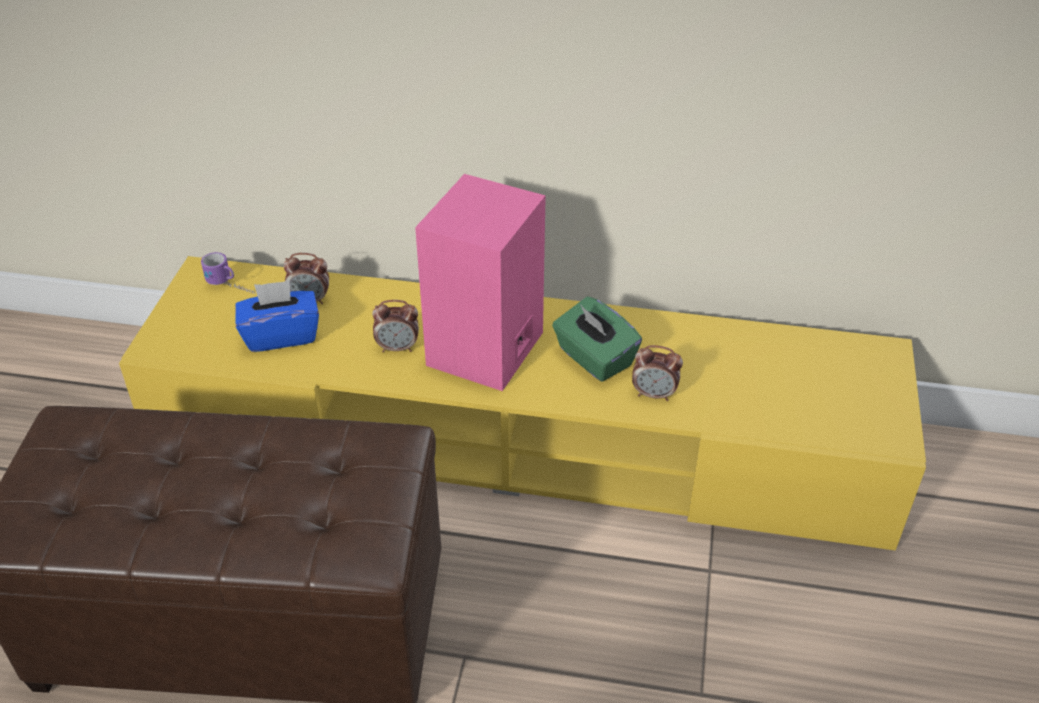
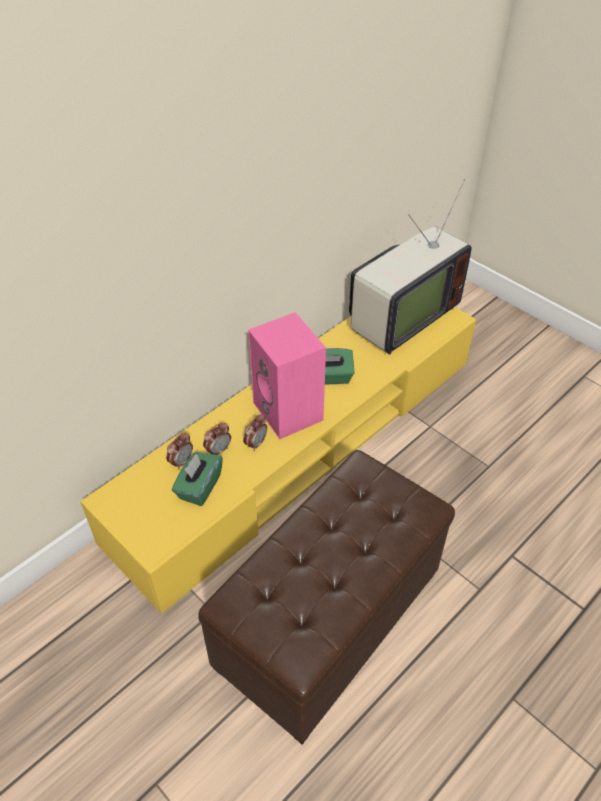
camera: 55 degrees left, 5 degrees up
(231, 288) = (134, 492): mug -> none
(281, 335) = (199, 487): blue tissue box -> green tissue box
(654, 394) = (371, 371): alarm clock -> alarm clock (218, 450)
(808, 374) = (400, 318): none -> television

